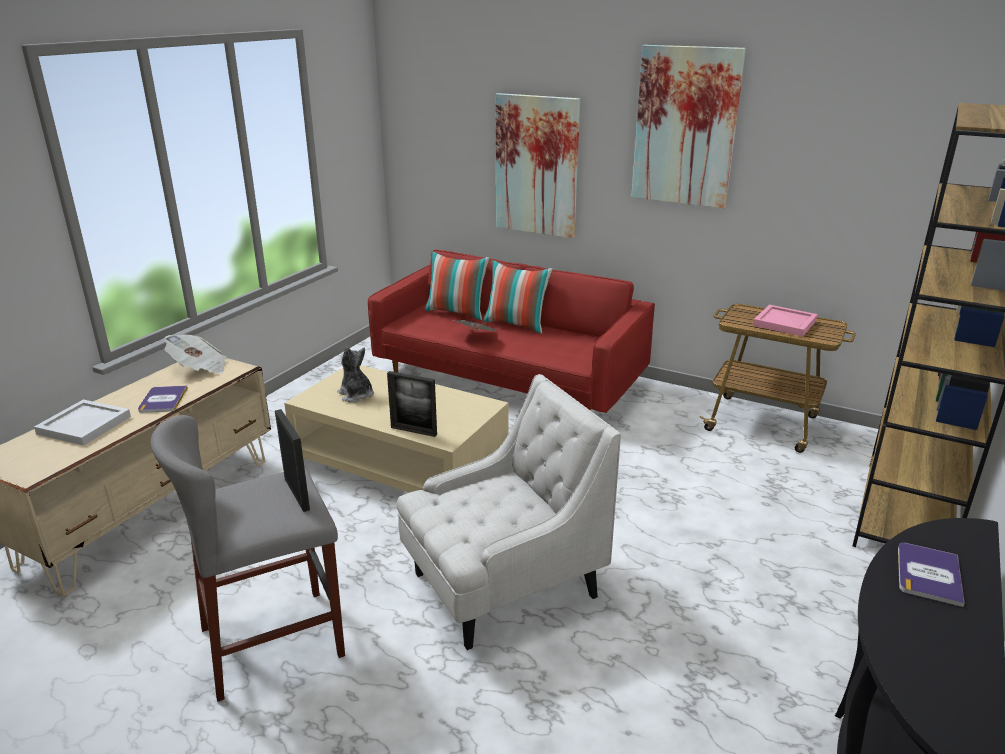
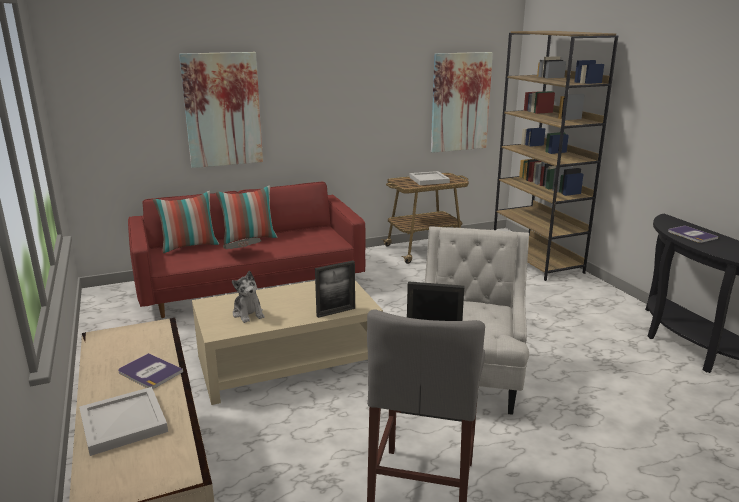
camera: 50 degrees left, 5 degrees down
(200, 368) = (119, 341): newspaper -> none
(356, 395) = (248, 314): plush toy -> plush toy turned 120 degrees counterclockwise
(685, 127) = (336, 65): picture -> picture (460, 102)
(785, 323) = (429, 180): pink tray -> white tray

